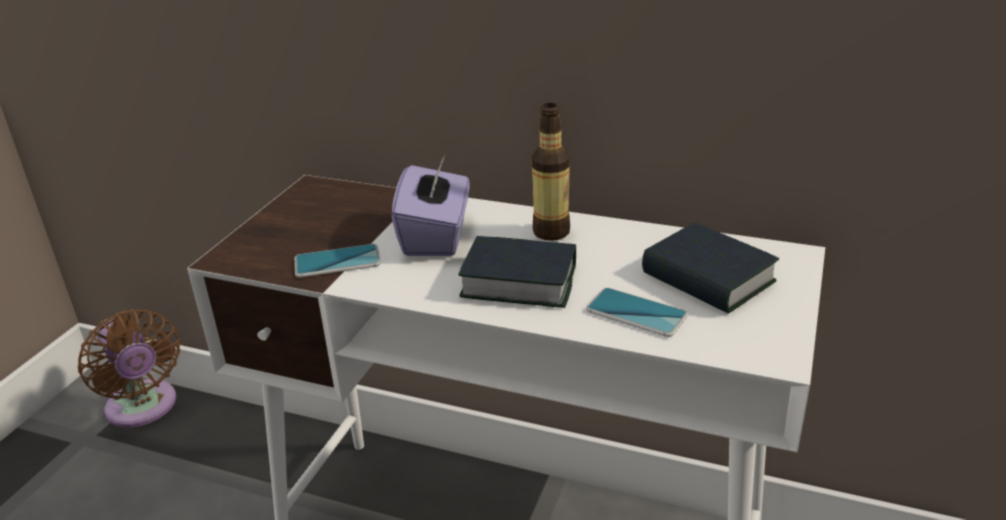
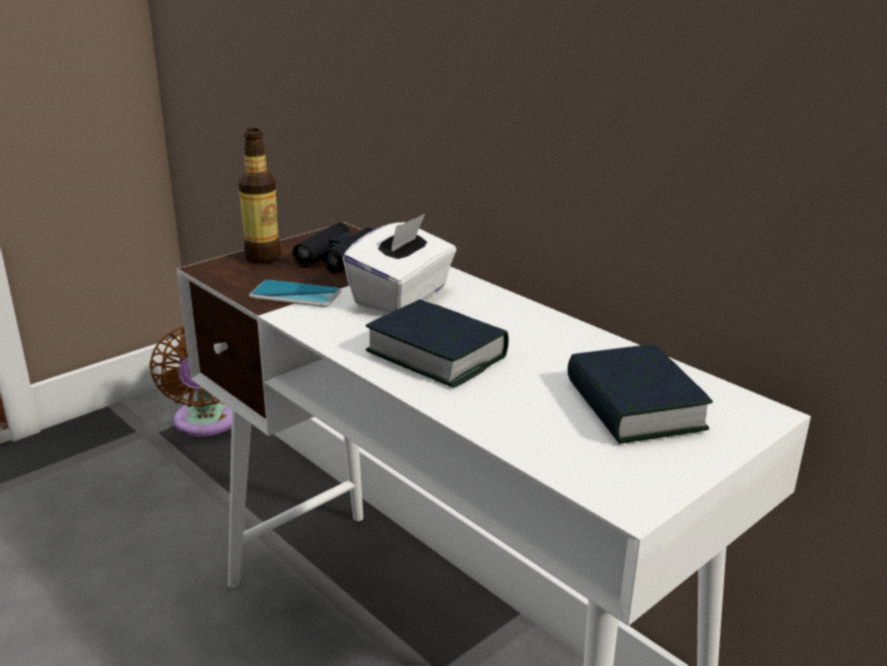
camera: 25 degrees right, 5 degrees down
(336, 212) = (338, 257): none -> black binoculars
(436, 236) = (402, 297): purple tissue box -> white tissue box
(551, 232) = (515, 321): bottle -> bottle (263, 257)
(636, 313) = (521, 414): phone -> none

